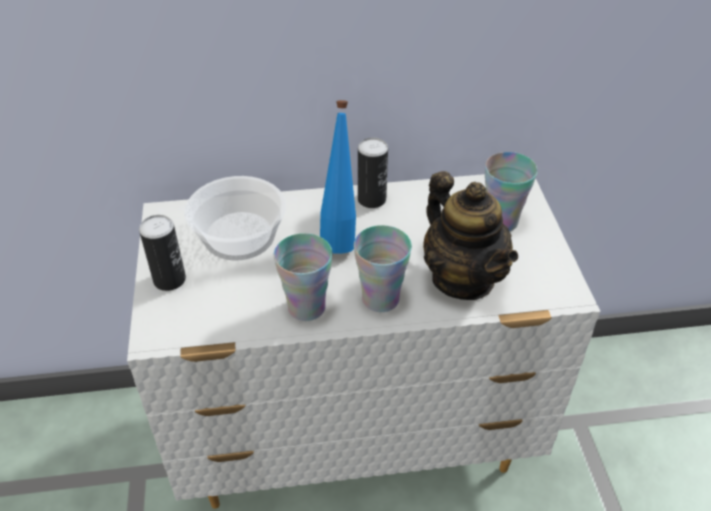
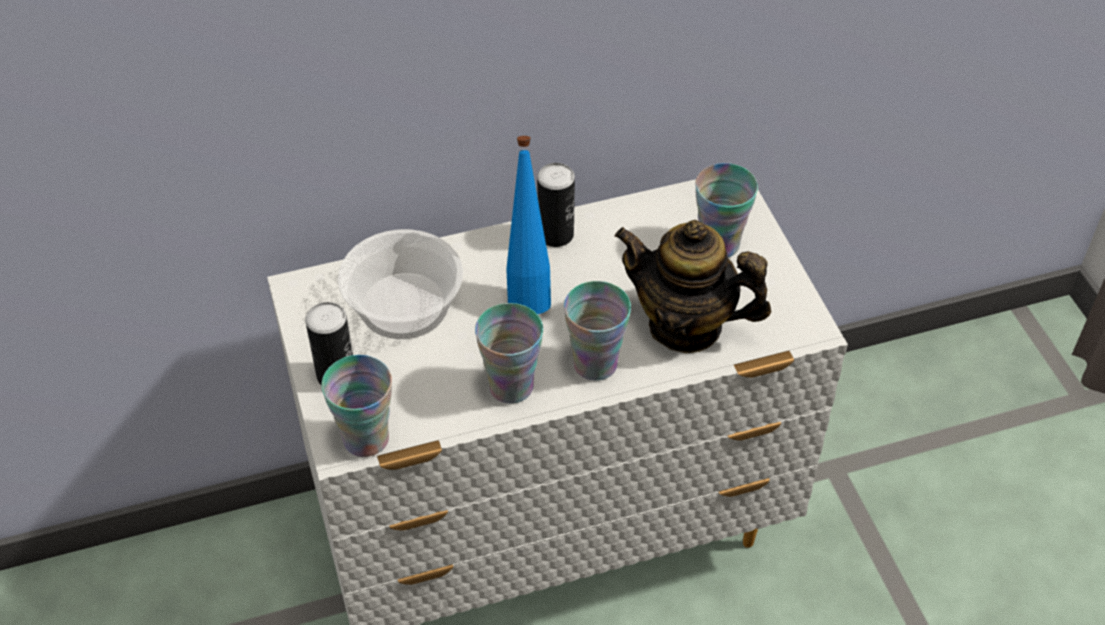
camera: 10 degrees left, 5 degrees up
(176, 333) = (366, 439): none -> cup
(462, 278) = (686, 325): teapot -> teapot turned 150 degrees clockwise

